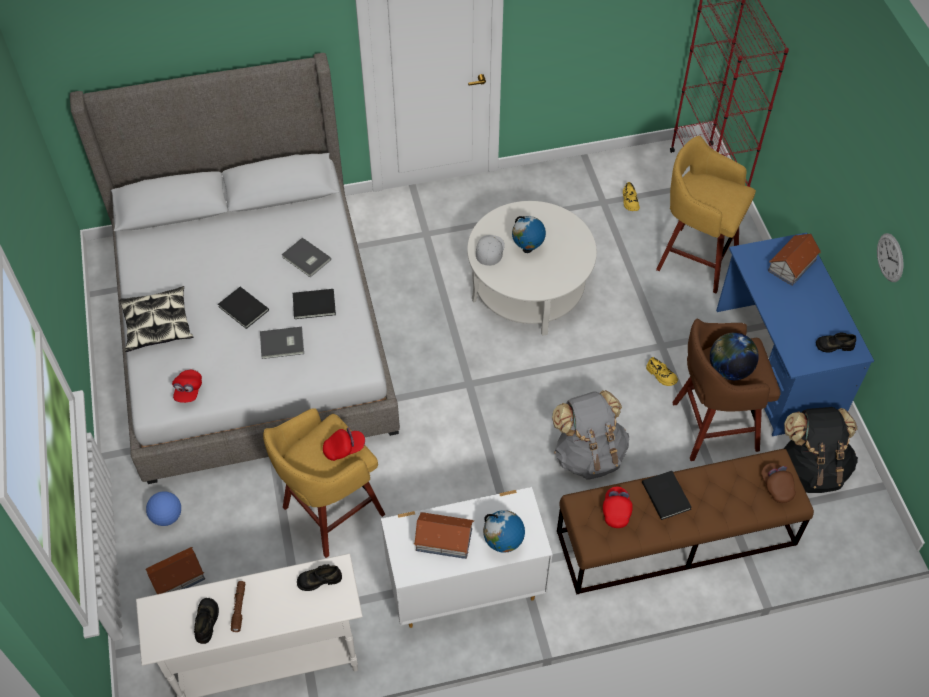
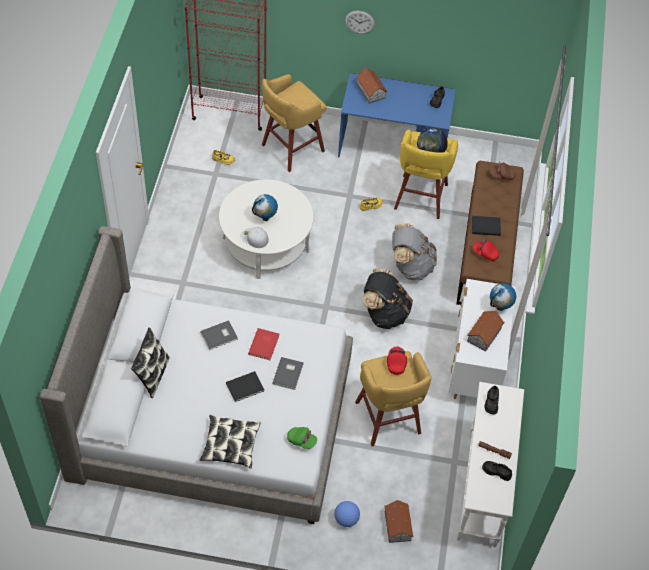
camera: 70 degrees left, 0 degrees up
(188, 391) = (302, 440): red cap -> green cap
(224, 221) = (152, 375): none -> pillow
(315, 306) = (265, 344): black book -> red book
(711, 426) = (420, 198): brown stool -> yellow stool
(811, 469) = (470, 167): black backpack -> black backpack (385, 313)
(890, 257) = (433, 34): wall clock -> wall clock (359, 22)

